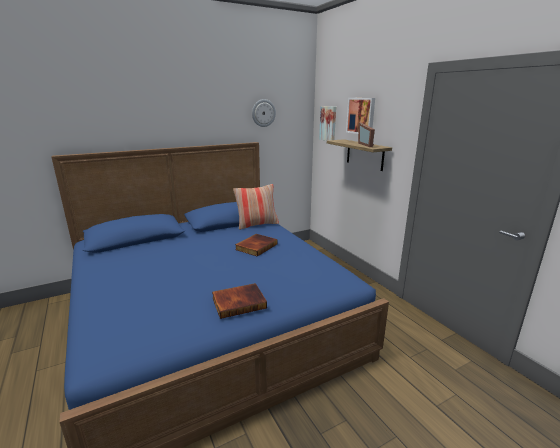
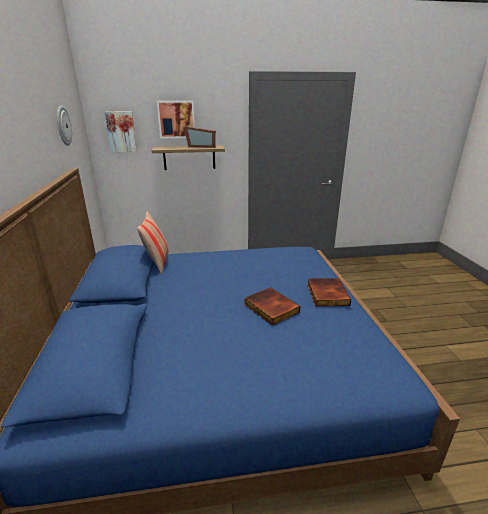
camera: 70 degrees left, 5 degrees up
(256, 246) = (219, 271): book -> book (270, 308)

